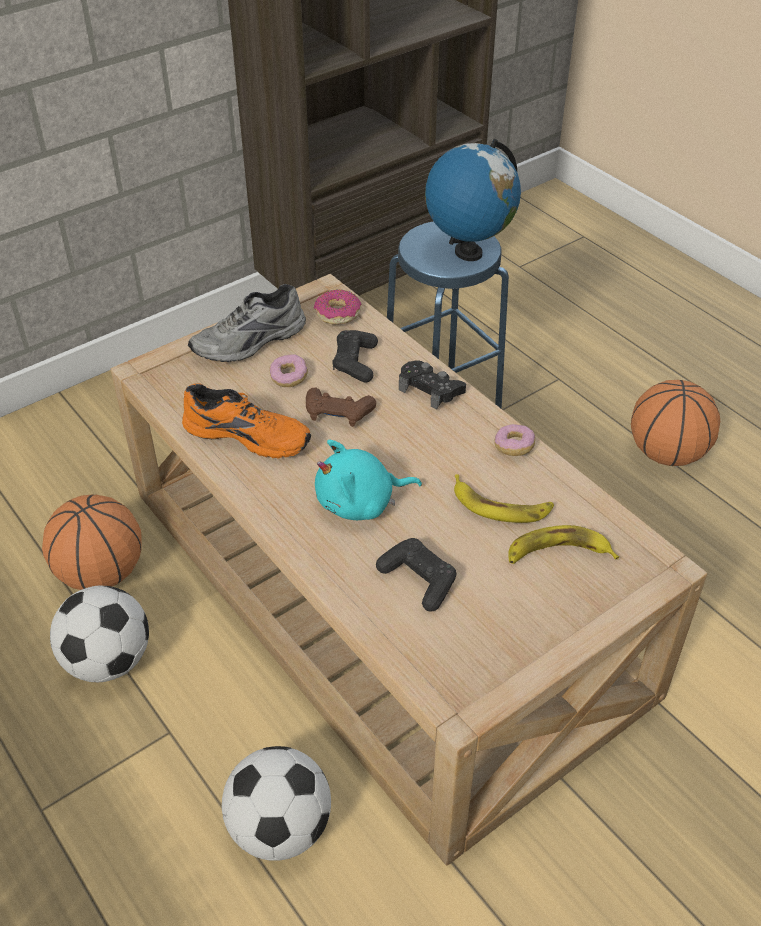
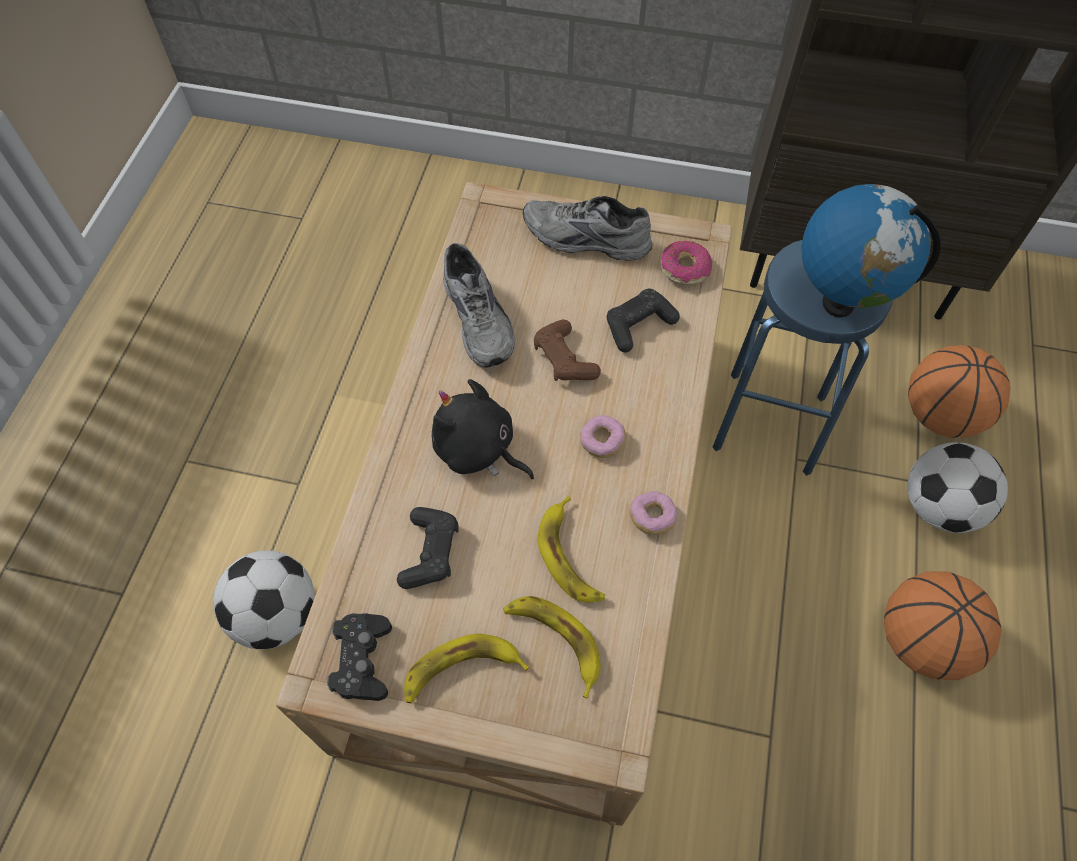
camera: 50 degrees right, 15 degrees up
(101, 573) = (390, 333): basketball -> basketball (939, 415)
(108, 660) = (324, 399): football -> football (939, 506)
(249, 433) = (481, 318): orange shoe -> grey shoe
(289, 377) = (572, 295): donut -> donut (602, 441)
(360, 503) = (478, 450): turquoise plush toy -> black plush toy
(430, 389) = (660, 403): black game controller -> black game controller (362, 660)
(535, 616) = (461, 671): none -> banana

